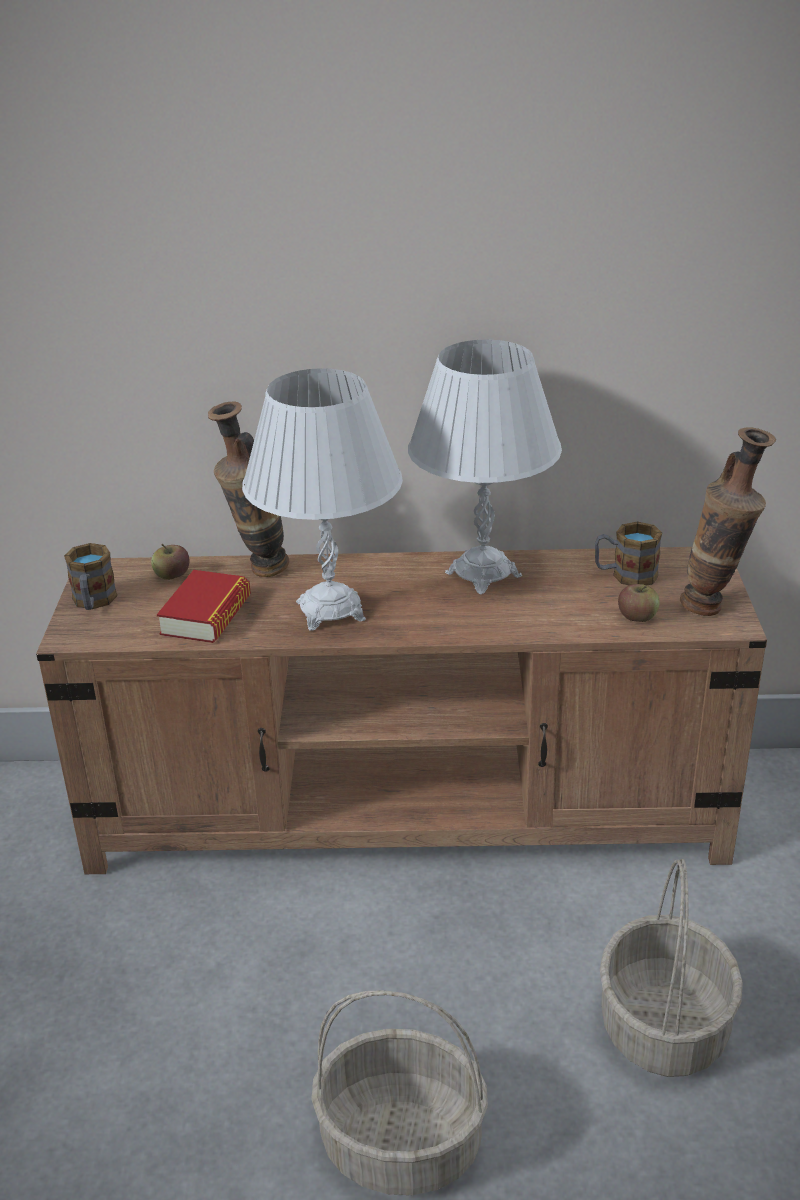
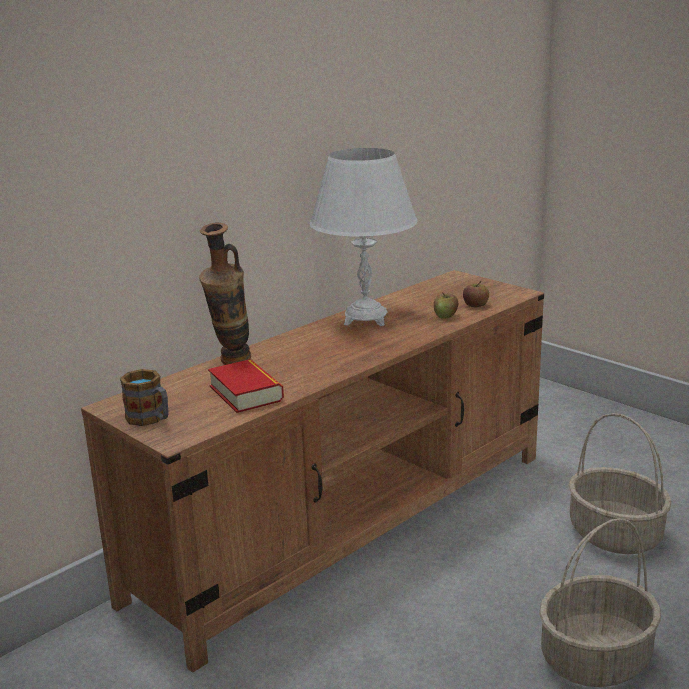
camera: 45 degrees left, 10 degrees down
(172, 575) = (177, 387): apple -> apple (445, 316)
(330, 611) = (318, 362): white table lamp -> none
(625, 575) = (435, 294): mug -> none
(715, 609) = (501, 290): vase -> none

